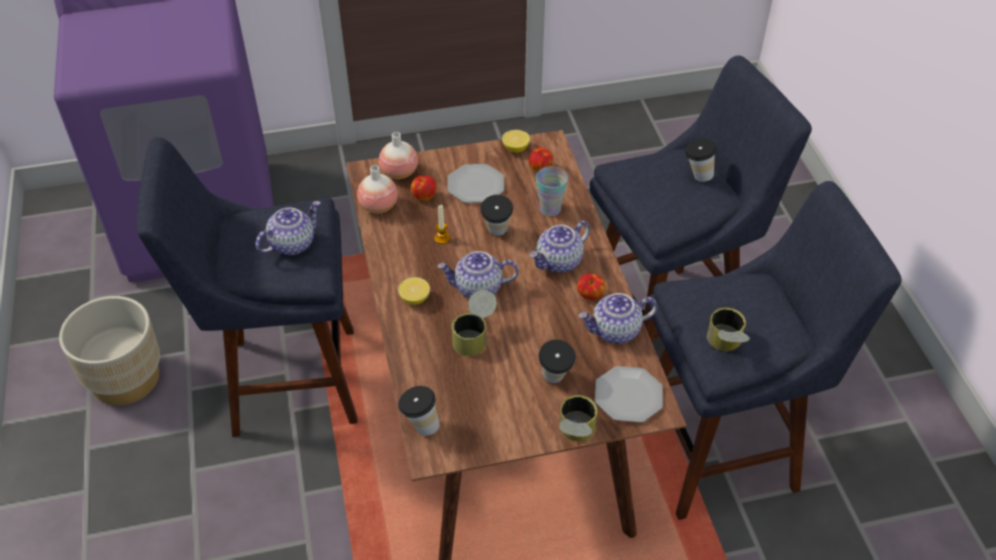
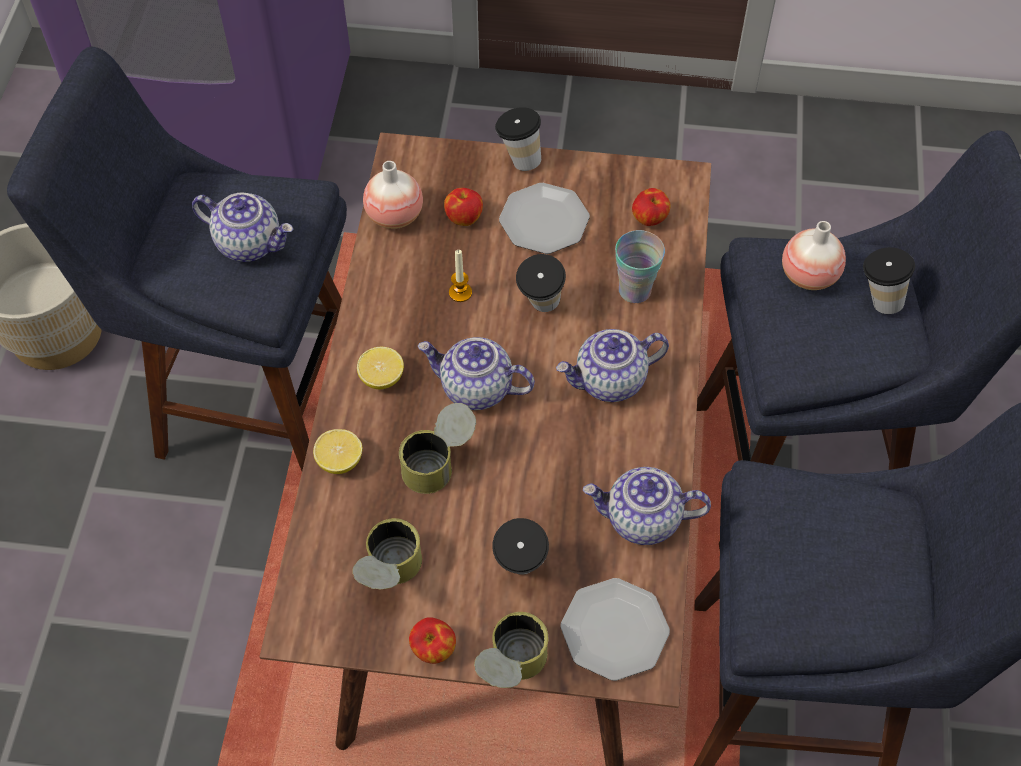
camera: 20 degrees right, 10 degrees up
(292, 243) = (250, 243): teapot -> teapot turned 45 degrees clockwise
(399, 172) = (445, 169): vase -> vase (809, 275)
(420, 426) = (305, 579): cup -> cup (519, 159)
(515, 148) = (628, 175): lemon -> lemon (339, 461)
(590, 295) = (631, 450): apple -> apple (433, 649)
(725, 346) = (790, 600): can -> can (389, 574)

